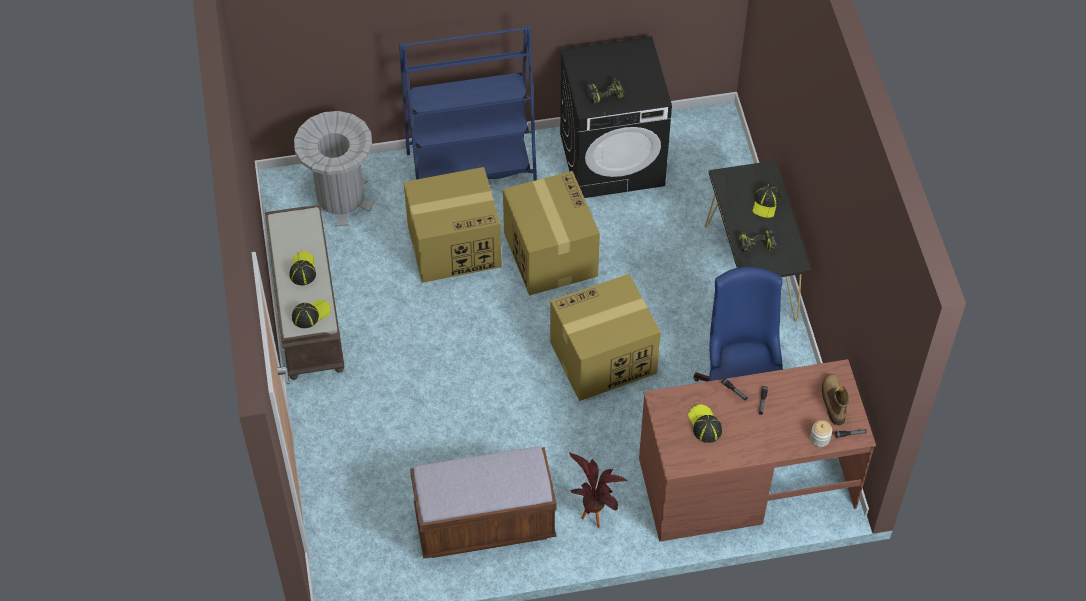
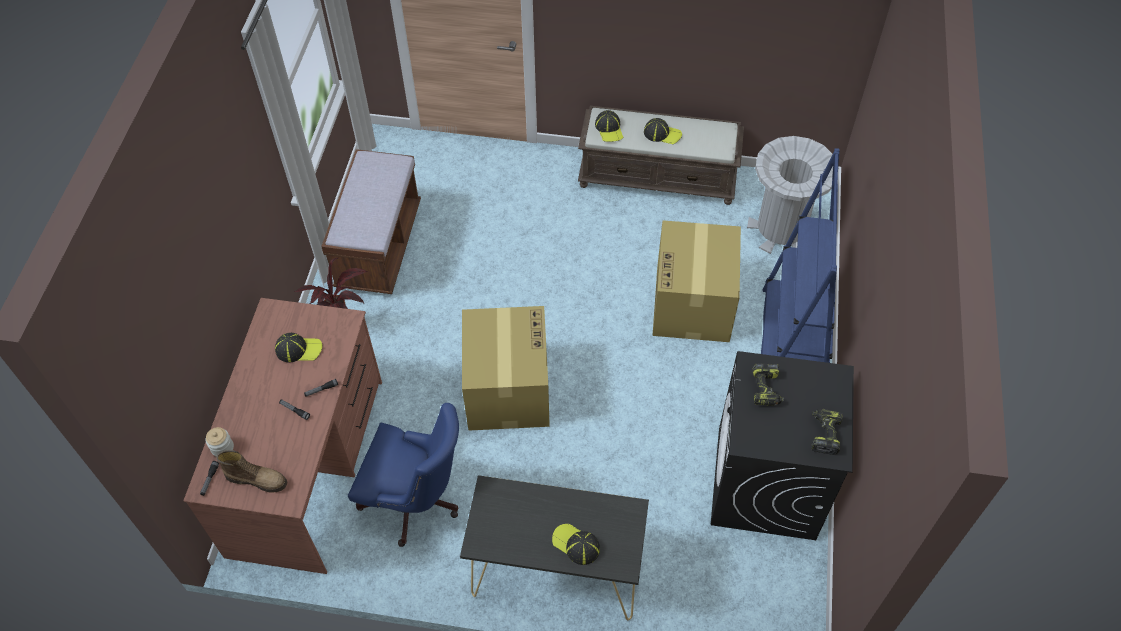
camera: 110 degrees right, 0 degrees up
(549, 253) = (654, 382): cardboard box -> none
(756, 246) = (518, 509): power drill -> power drill (824, 433)

